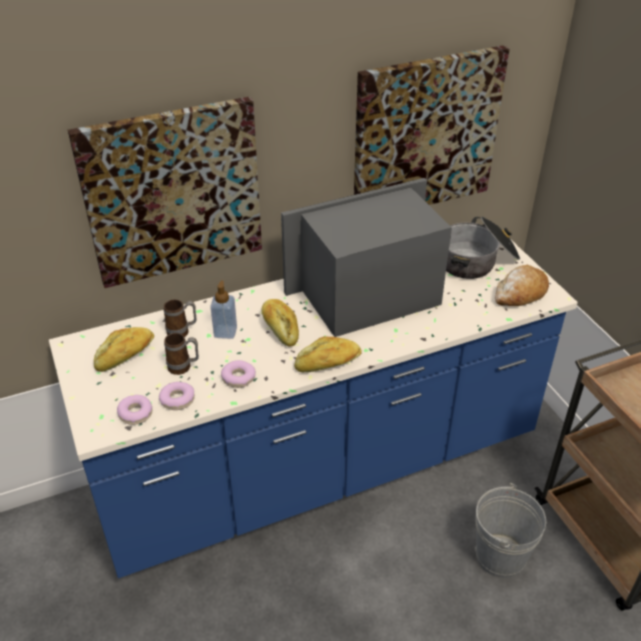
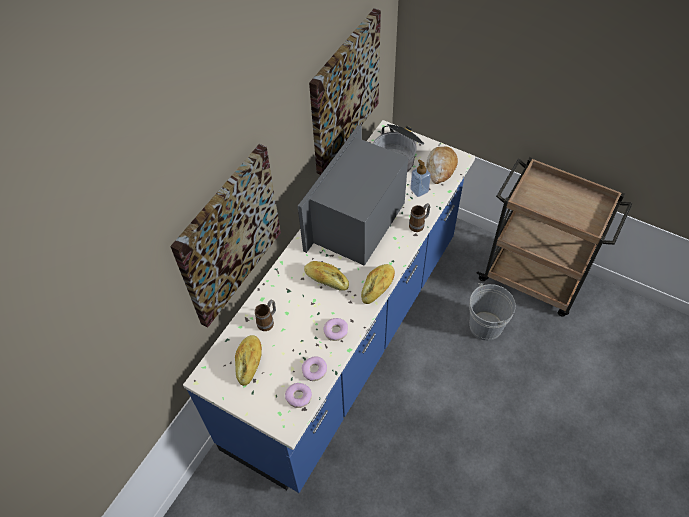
camera: 35 degrees left, 15 degrees up
(184, 367) = (295, 346): mug -> mug (419, 224)
(225, 332) = (295, 304): soap dispenser -> soap dispenser (419, 190)

